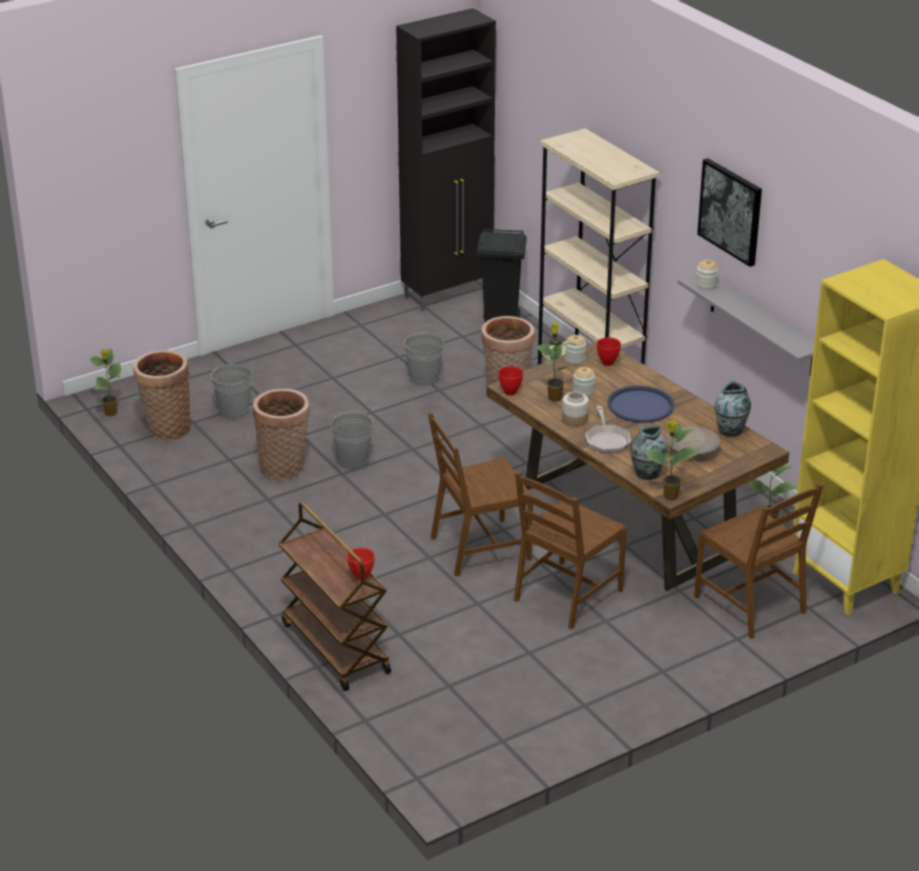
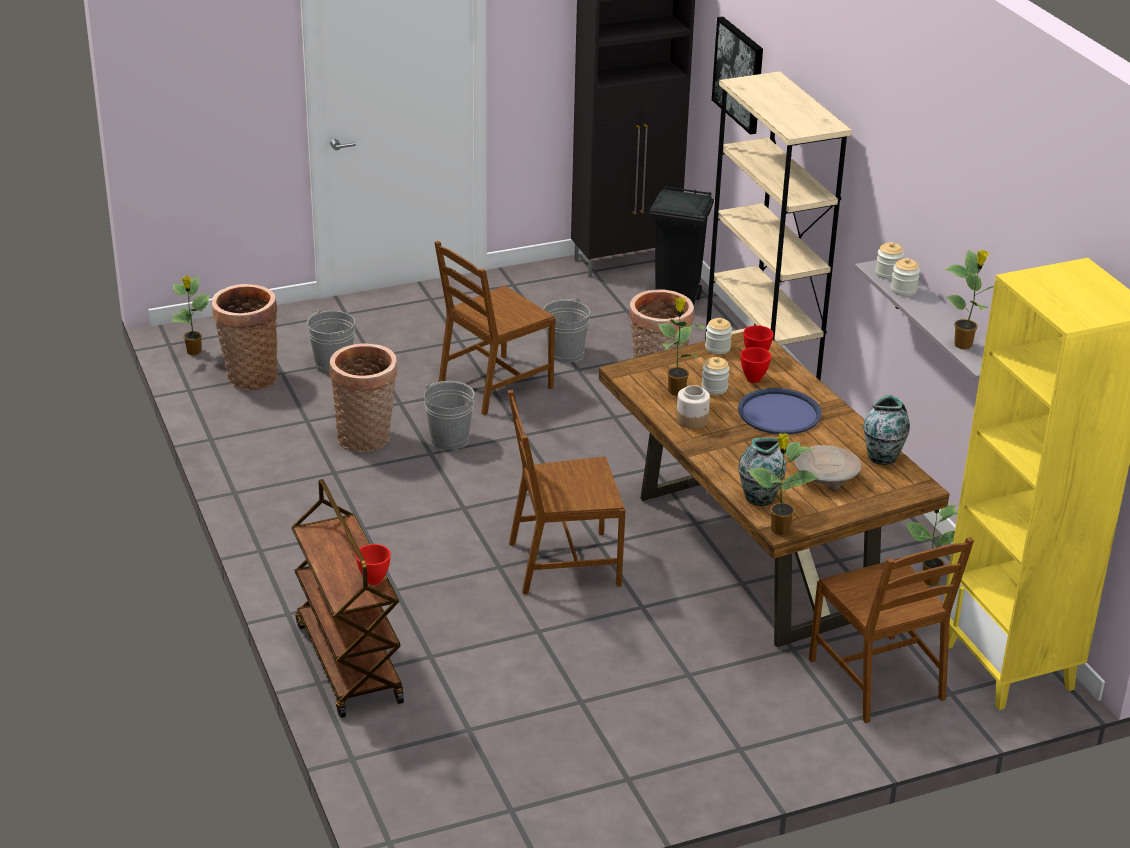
camera: 10 degrees right, 0 degrees up
(510, 392) = (625, 378): red bowl -> red bowl (754, 379)
(567, 595) = (650, 636): brown chair -> brown chair (494, 385)
(607, 440) = (723, 450): frying pan -> none
(722, 297) = (903, 290): none -> jar
(731, 211) = (925, 184): picture -> picture (739, 74)
(782, 335) = (964, 345): none -> potted plant

